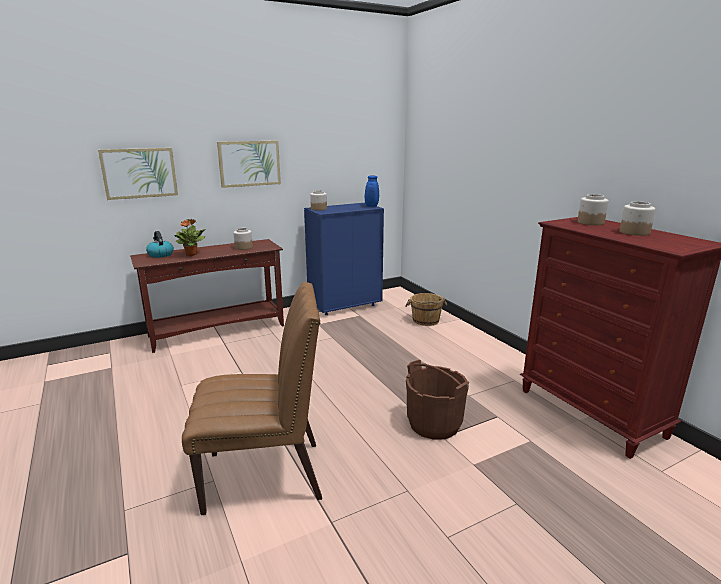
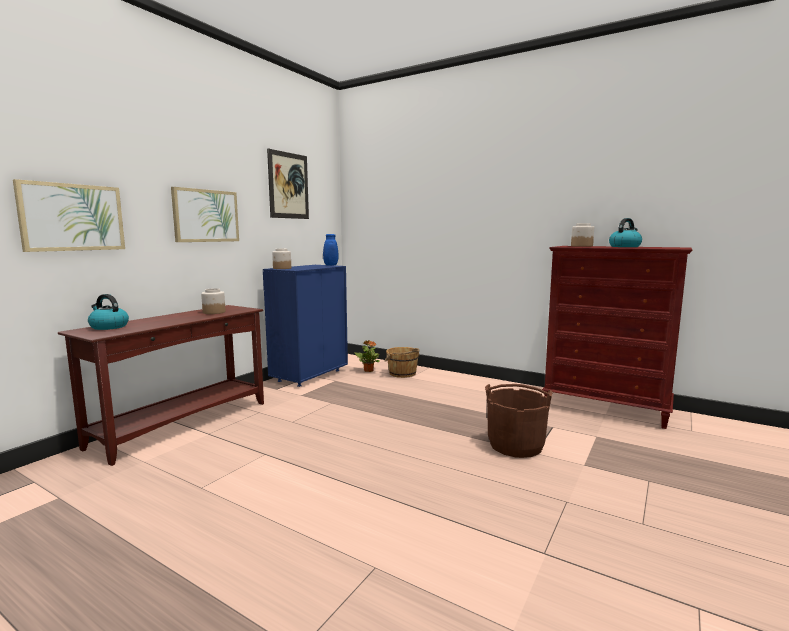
camera: 30 degrees left, 10 degrees down
(192, 254) = (156, 322): potted plant -> potted plant (368, 370)
(263, 476) = (425, 541): brown chair -> none
(338, 127) = (288, 185): none -> picture
(634, 232) = (624, 246): jar -> kettle

